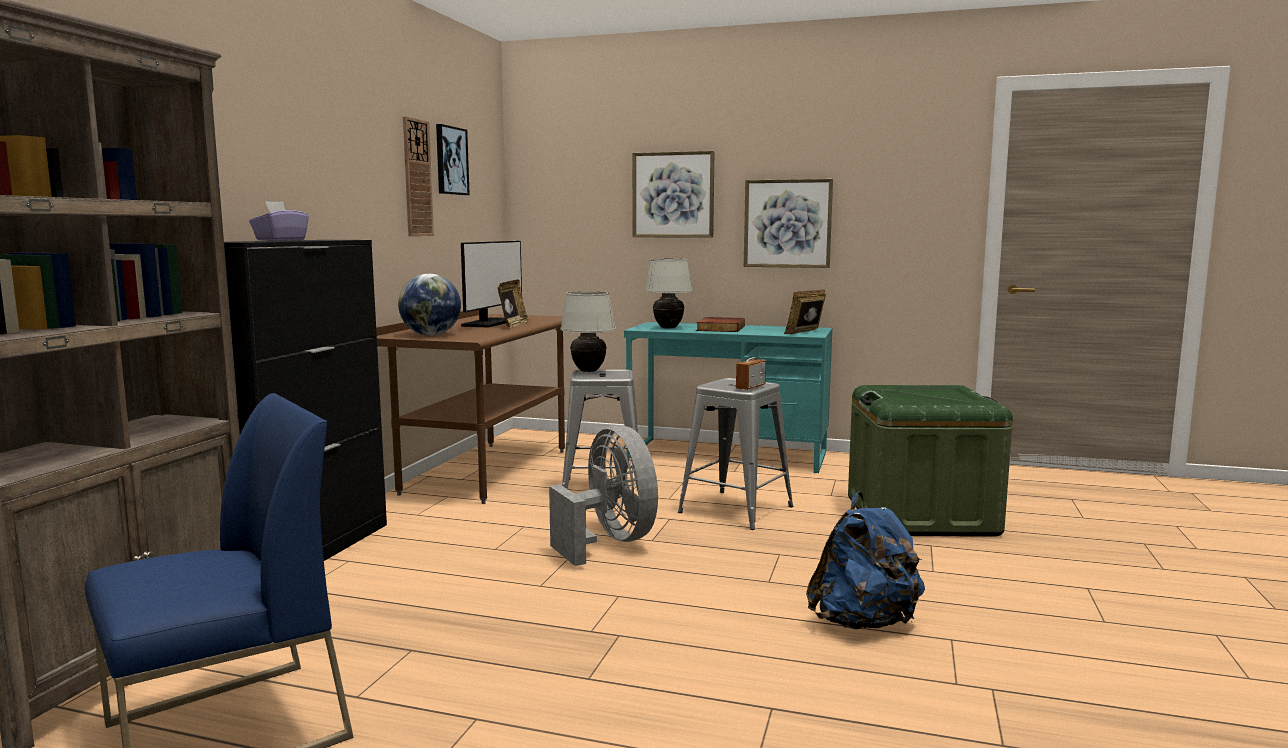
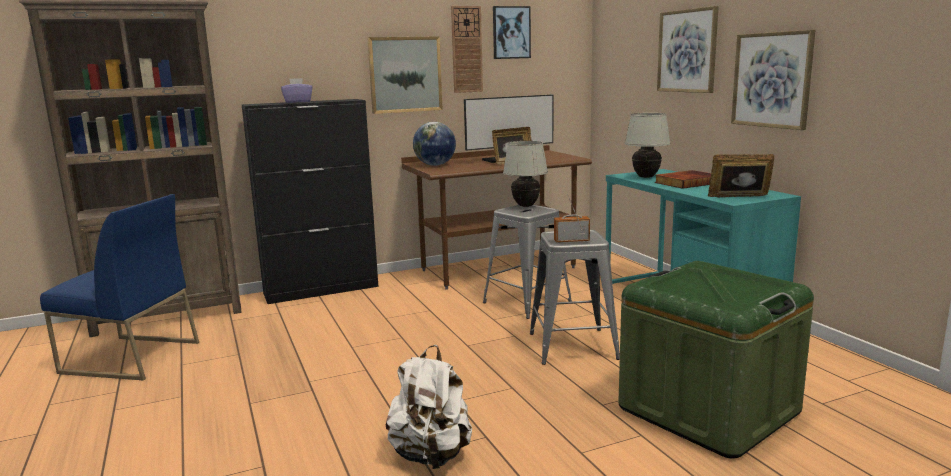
camera: 50 degrees right, 5 degrees up
(364, 207) = (405, 74): none -> picture
(609, 542) = (443, 337): grey fan -> none
(863, 622) = (431, 455): blue backpack -> white backpack

